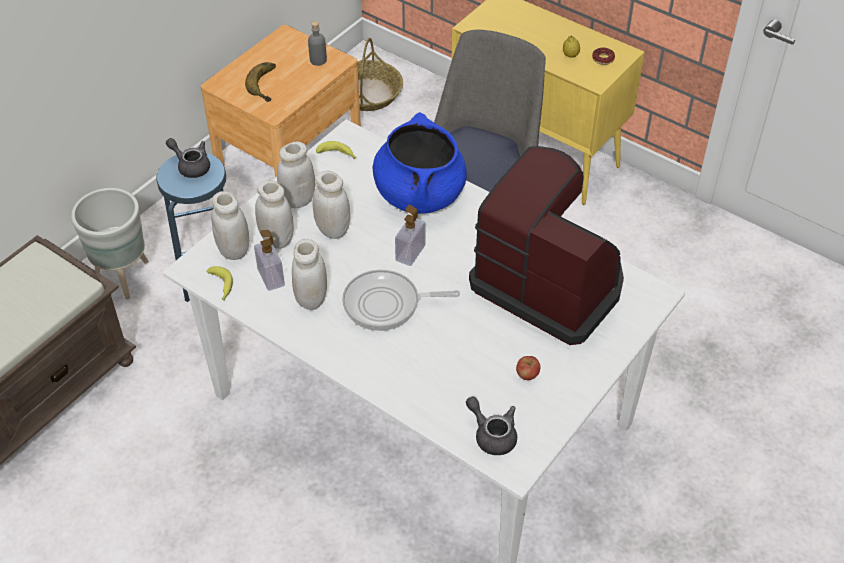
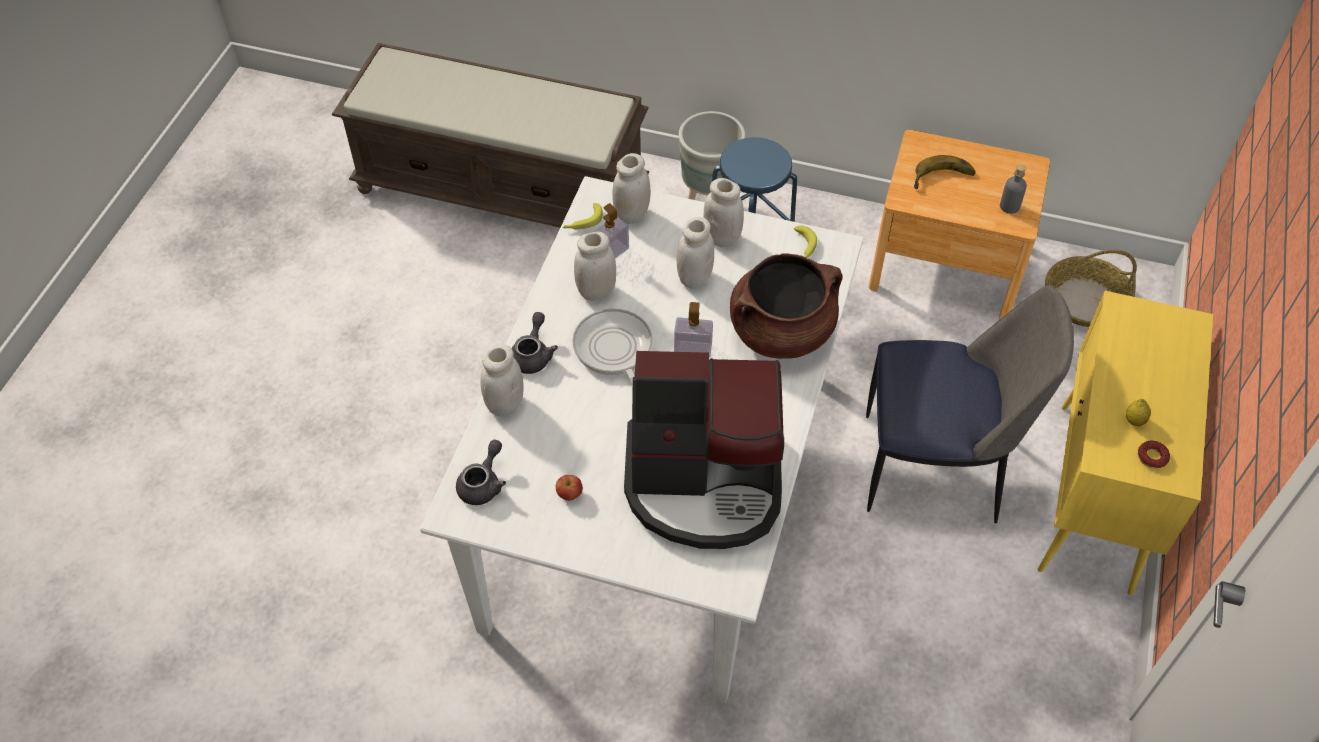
camera: 70 degrees right, 5 degrees up
(191, 166) = (766, 158): grey teapot -> grey teapot (533, 355)
(277, 239) = (661, 240): white jar -> white jar (505, 404)
(419, 194) = (781, 332): blue cooking pot -> brown cooking pot
(549, 284) = (705, 483): coffee machine -> coffee machine turned 75 degrees clockwise

